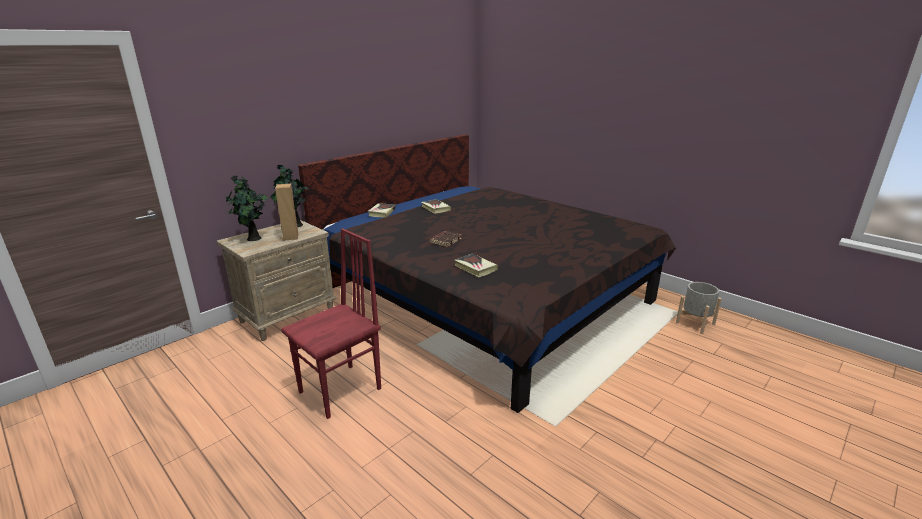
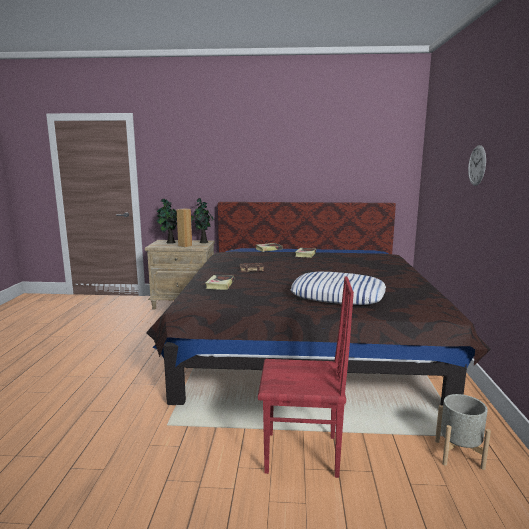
camera: 50 degrees right, 10 degrees down
(341, 391) = (129, 344): red chair -> red chair (302, 455)
(574, 240) = (338, 295): none -> pillow
(604, 100) = (477, 165): none -> wall clock

